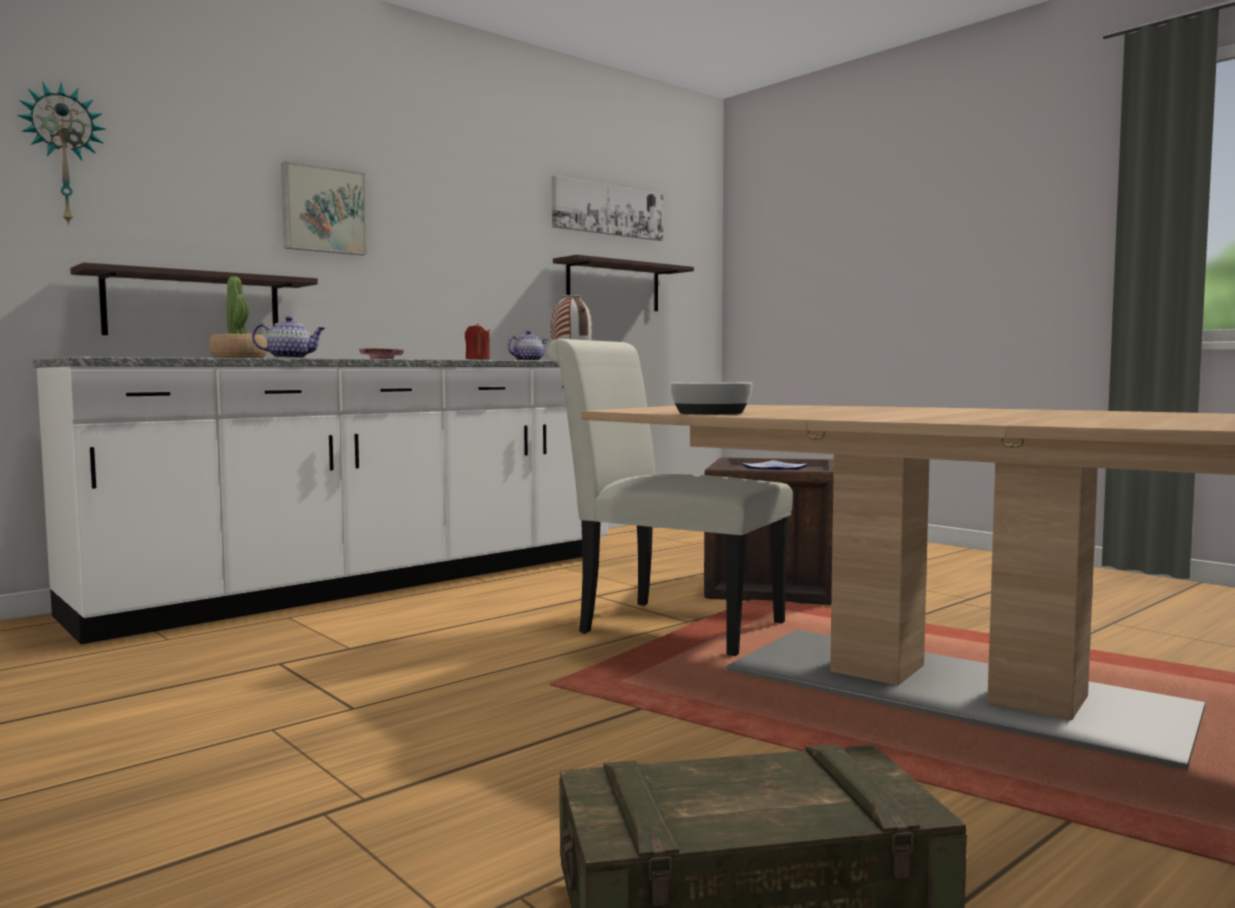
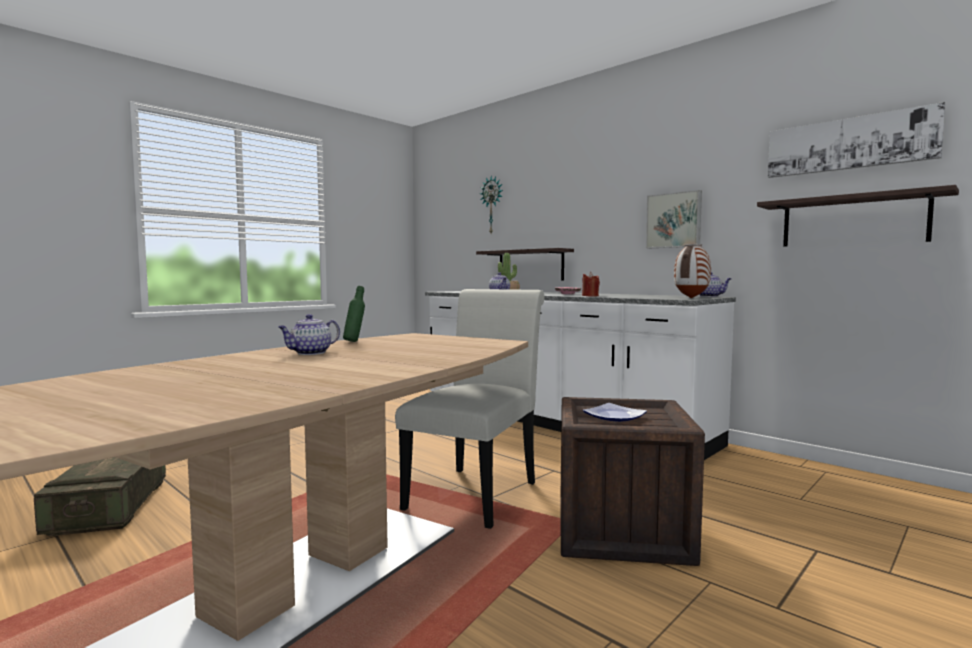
camera: 85 degrees right, 0 degrees up
(323, 210) = (588, 205): picture -> picture (674, 220)
(710, 413) = (355, 341): bowl -> green bottle
(854, 414) = (310, 353): none -> teapot

